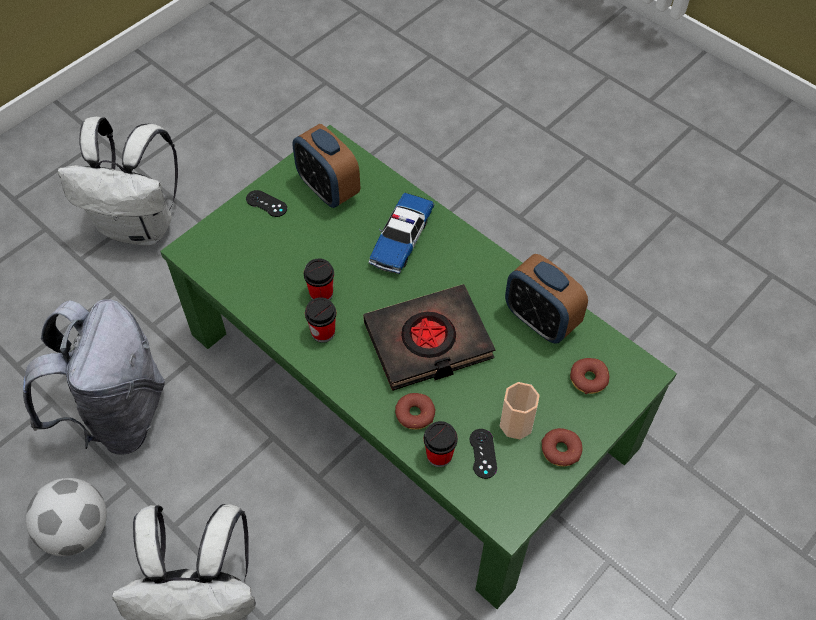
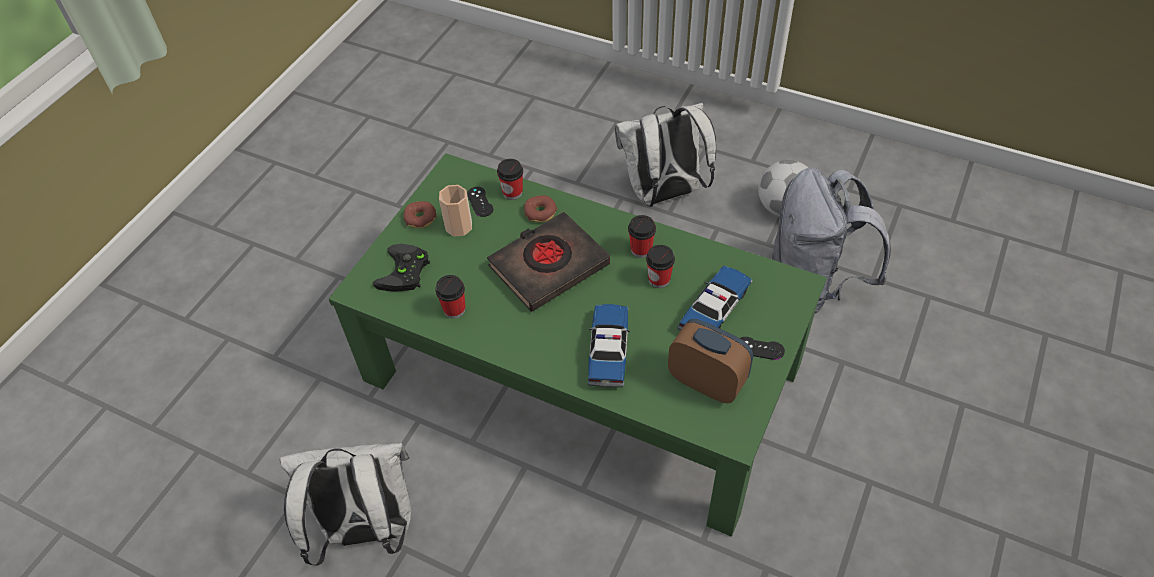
camera: 165 degrees right, 5 degrees down
(140, 226) = (934, 458): white backpack -> white backpack (367, 529)
(284, 249) = (715, 309): none -> toy car
(540, 320) = (454, 309): alarm clock -> cup
(588, 379) = (404, 273): donut -> black game controller

